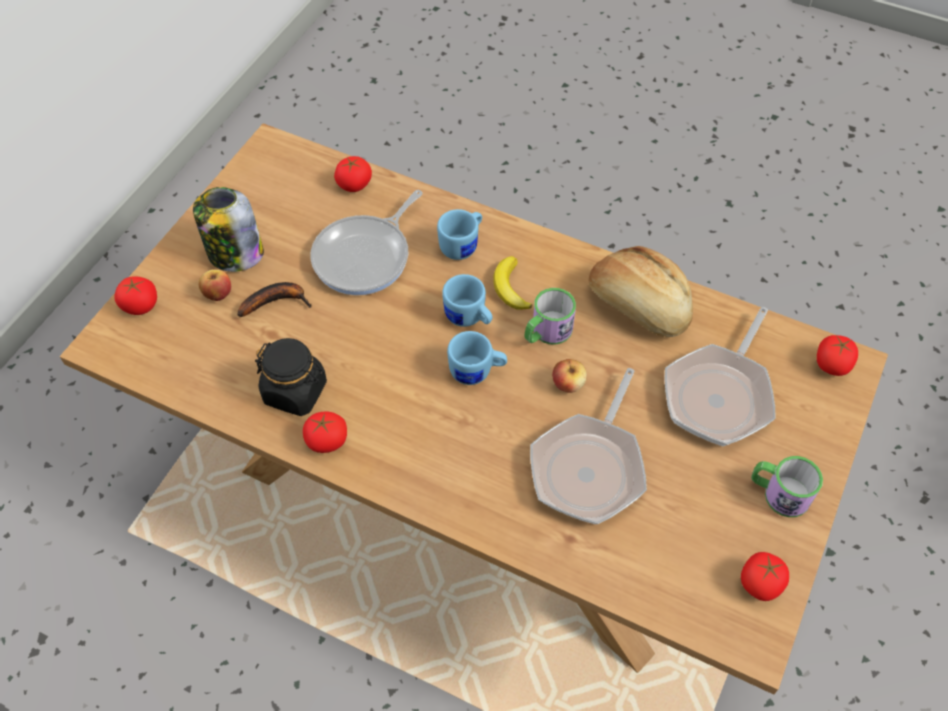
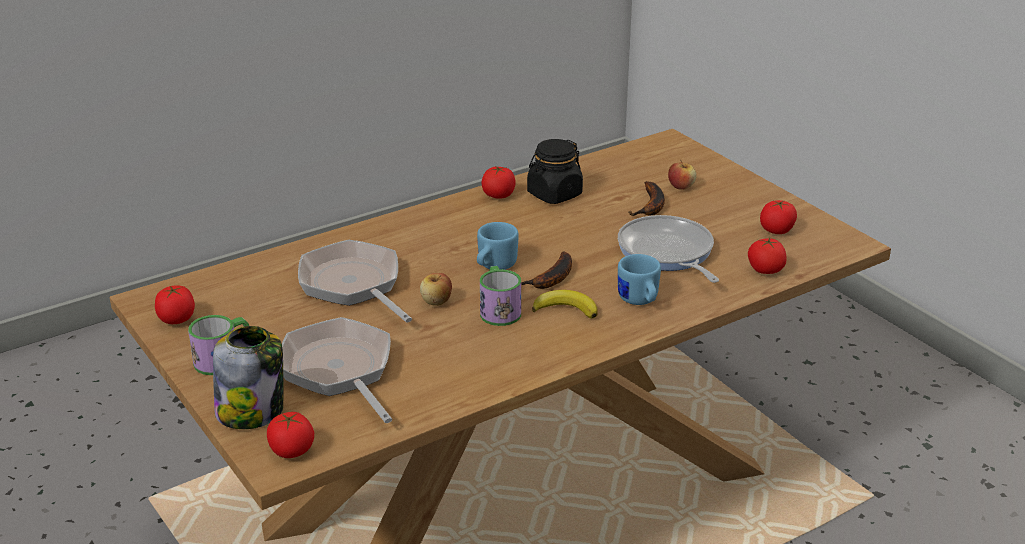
camera: 120 degrees right, 25 degrees down
(140, 305) = (695, 158): tomato -> tomato (776, 230)
(234, 253) = (721, 201): jar -> jar (251, 411)
(469, 318) = (552, 279): blue mug -> banana
(638, 306) = (477, 367): bread -> none

